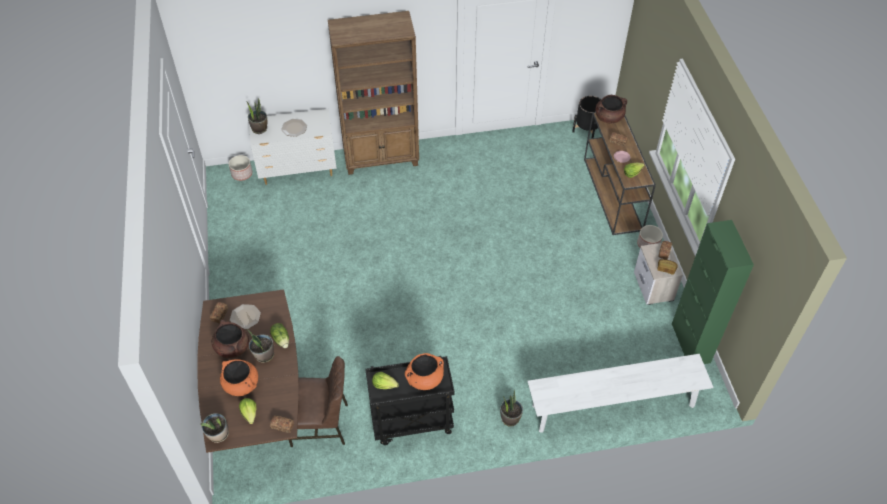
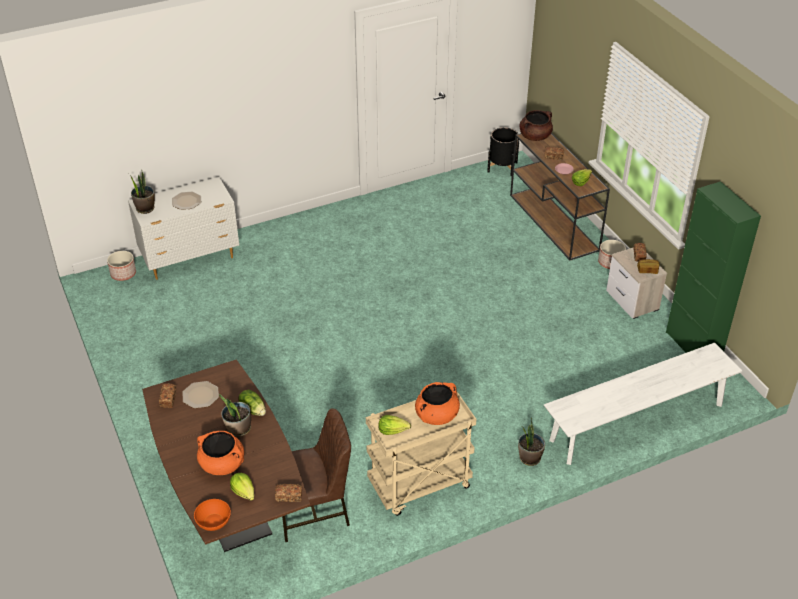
camera: 15 degrees left, 10 degrees down
(218, 434) = (214, 521): potted plant -> orange bowl
(232, 347) = (196, 429): brown cooking pot -> none
(381, 158) = (284, 231): brown bookcase -> none
(411, 423) = (419, 486): black cart -> beige cart

